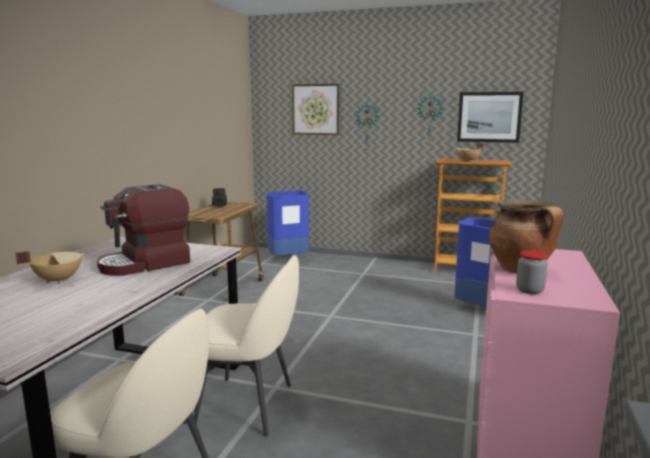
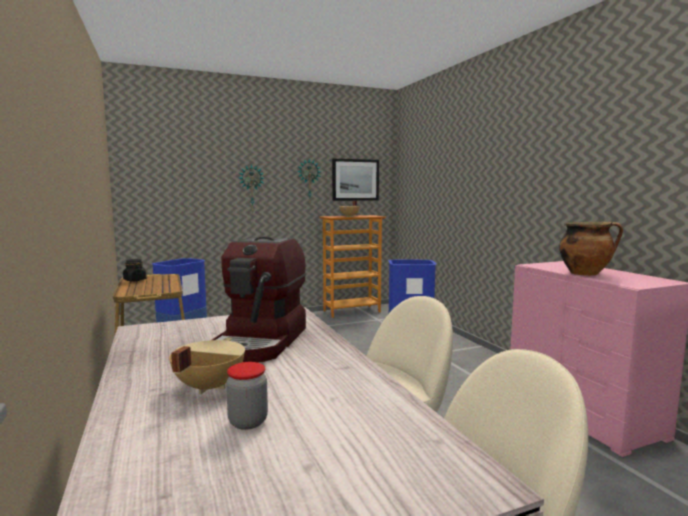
camera: 40 degrees left, 5 degrees down
(315, 109) = (194, 171): picture -> none
(529, 290) = (632, 282): jar -> jar (248, 422)

